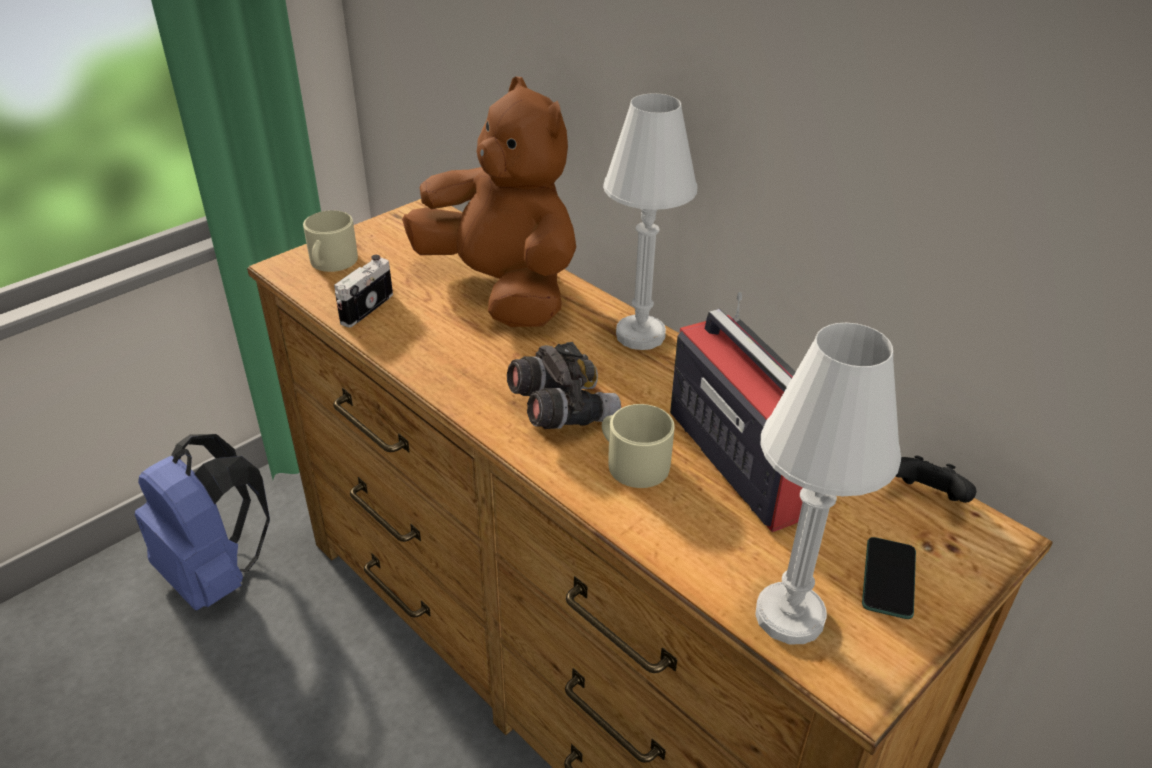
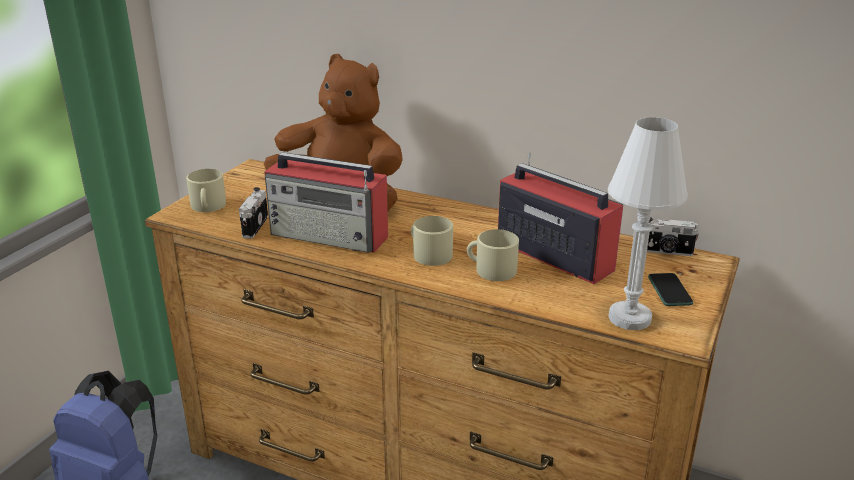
camera: 20 degrees left, 10 degrees down
(449, 346) = (330, 236): none -> radio
(561, 411) = (429, 254): grey binoculars -> beige mug
(640, 335) = (449, 208): white table lamp -> none
(926, 497) = (665, 252): black game controller -> camera

